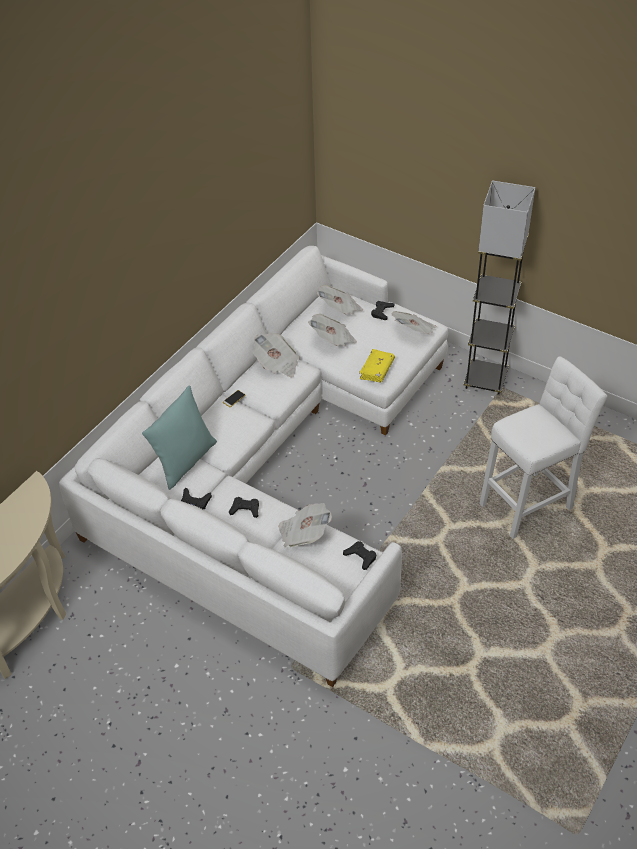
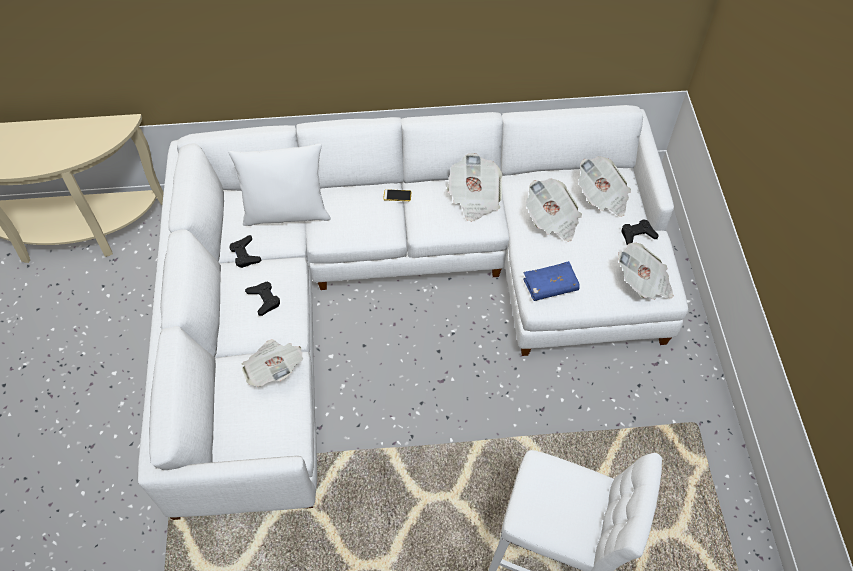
camera: 50 degrees right, 10 degrees up
(184, 461) = (286, 213): turquoise pillow -> white pillow
(360, 557) = (281, 439): black game controller -> none
(377, 370) = (550, 286): yellow book -> blue book
(485, 380) = (690, 398): grey floor lamp -> none

